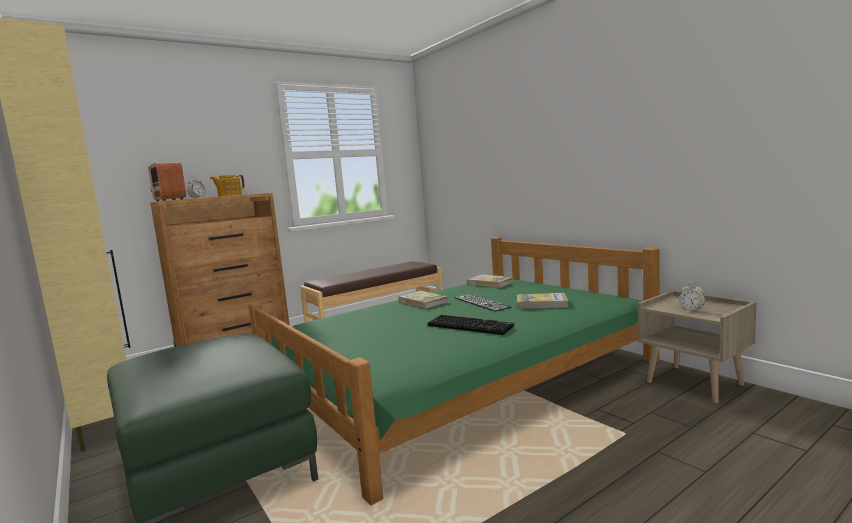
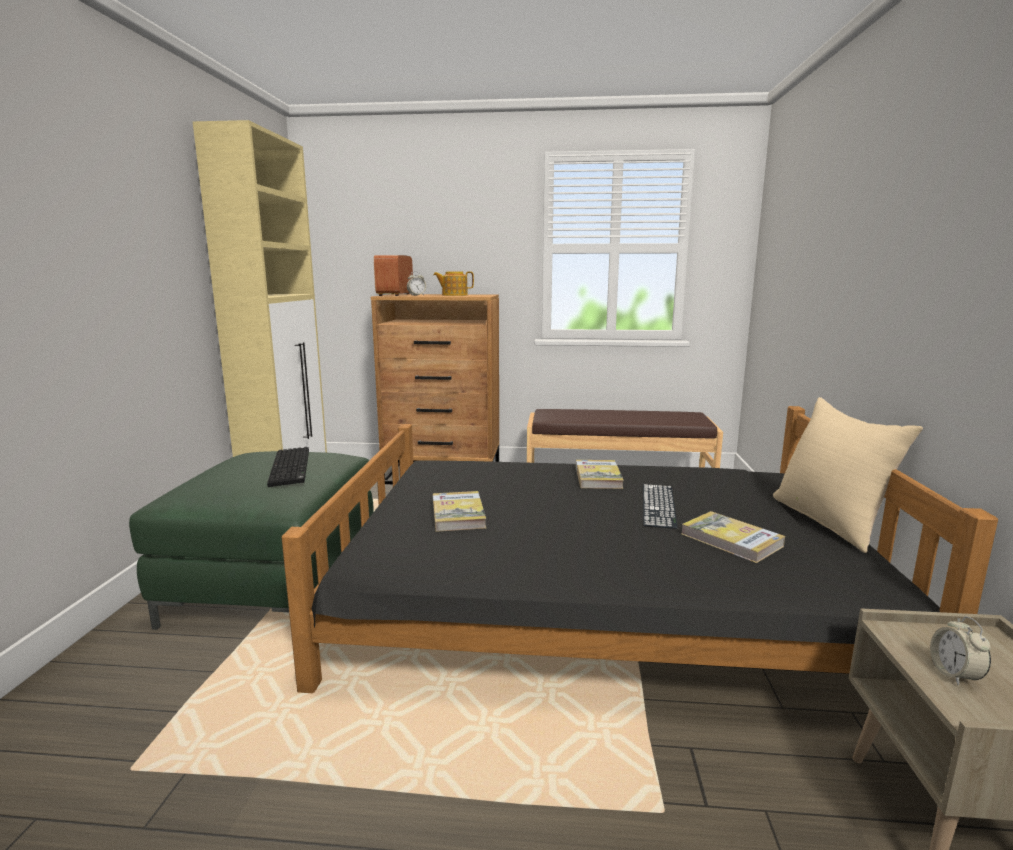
camera: 40 degrees right, 5 degrees up
(459, 377) = (594, 597): green bed -> black bed
(471, 326) = (570, 535): keyboard -> keyboard (292, 468)
(490, 283) = (738, 478): book -> book (458, 514)
(558, 287) = (831, 521): none -> beige pillow

